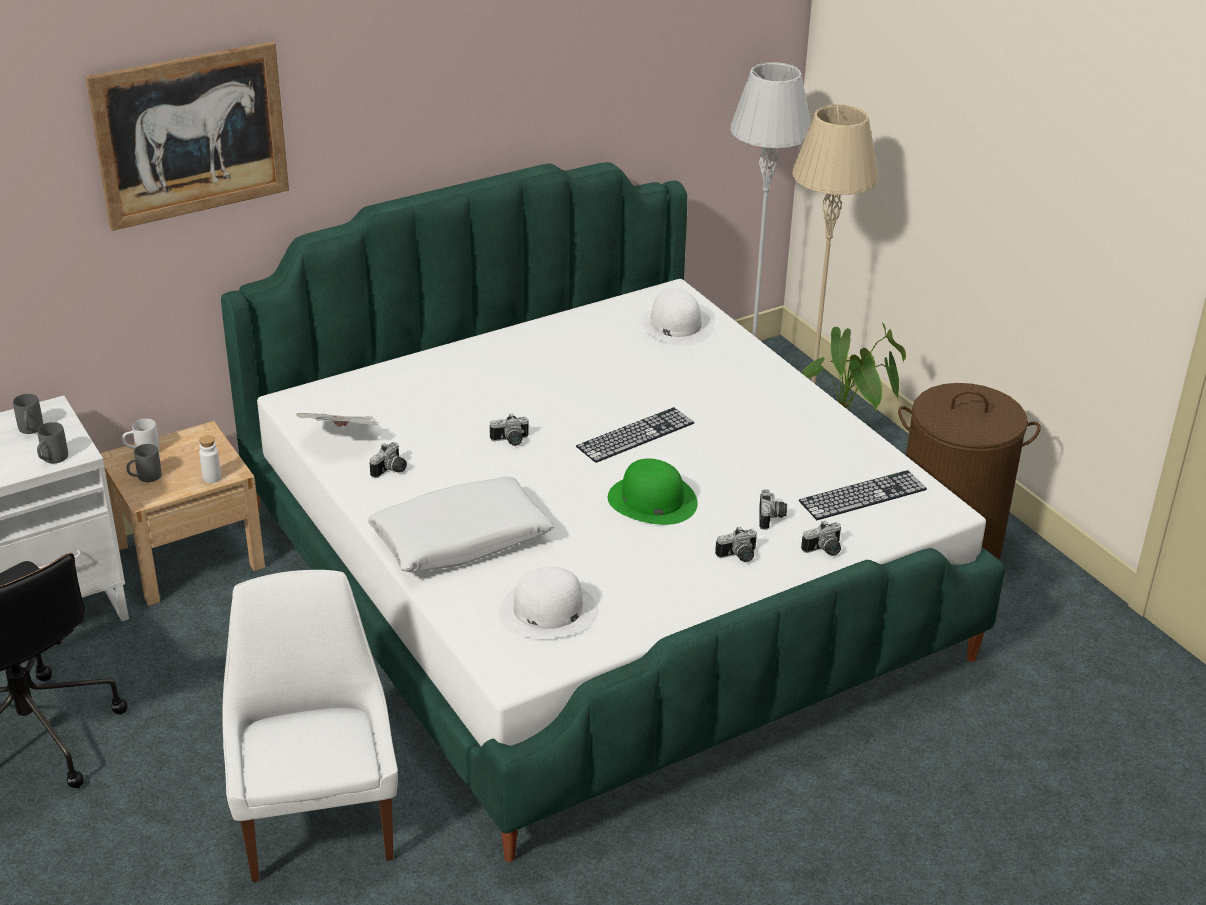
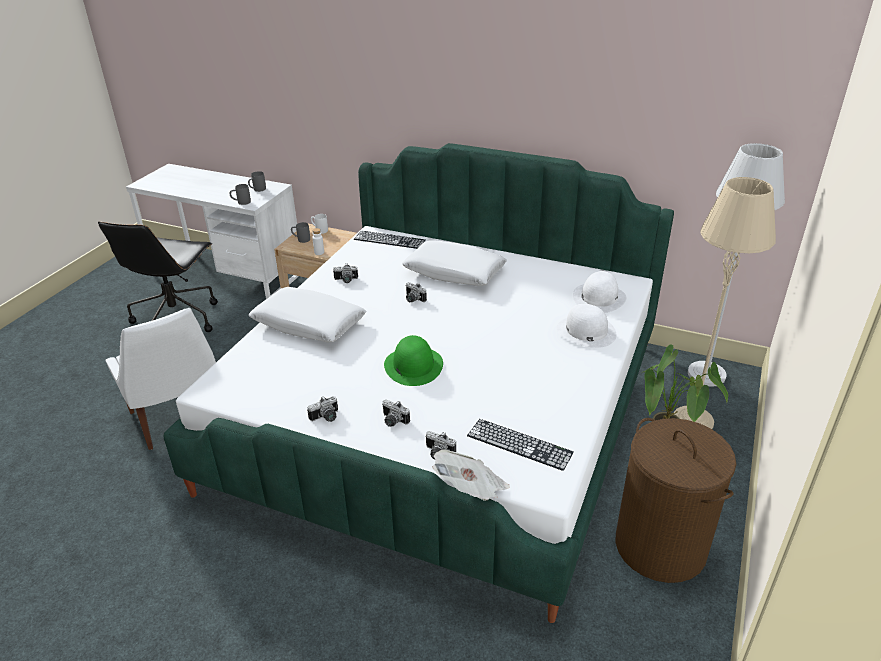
camera: 55 degrees right, 0 degrees up
(191, 135) = (359, 64): picture -> none
(317, 820) = (178, 418): white chair -> white chair turned 105 degrees clockwise
(343, 437) = (358, 257): newspaper -> newspaper (471, 489)
(490, 386) = (454, 272): none -> white pillow
(548, 611) = (272, 377): white hat -> white hat (585, 331)
(635, 435) = (470, 333): keyboard -> keyboard (389, 240)
(772, 518) = (448, 417): camera -> camera (326, 418)

